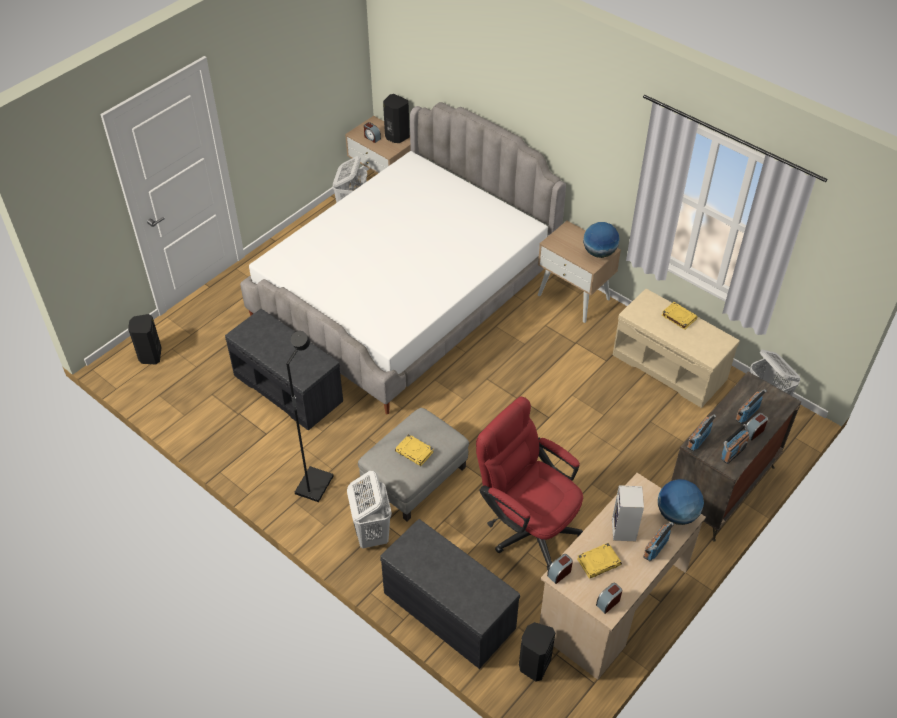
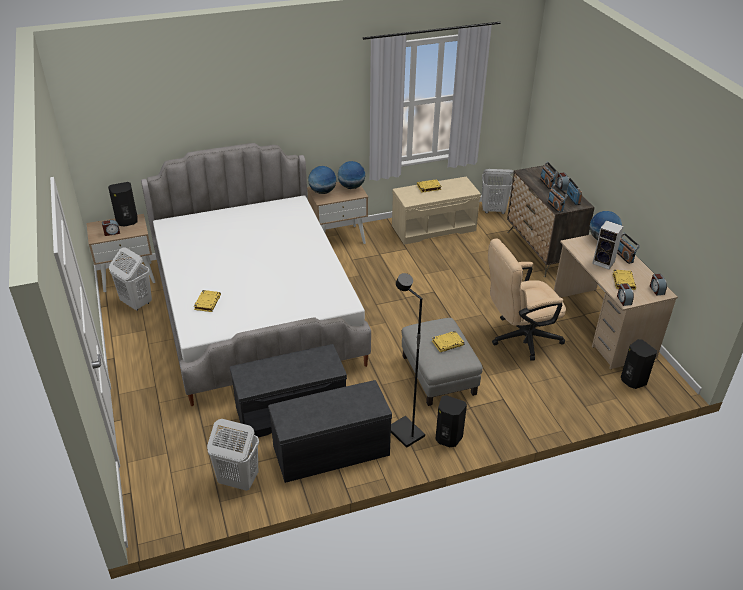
camera: 60 degrees left, 10 degrees down
(150, 356) = (164, 492): black speaker -> black speaker (447, 438)
(318, 248) = (207, 302): none -> yellow book
(371, 533) = (475, 418): white laundry basket -> white laundry basket (238, 480)
(447, 610) = (567, 404): grey bench -> grey bench (330, 451)
(527, 526) = (519, 338): red office chair -> beige office chair
(568, 236) = (322, 192): none -> globe

